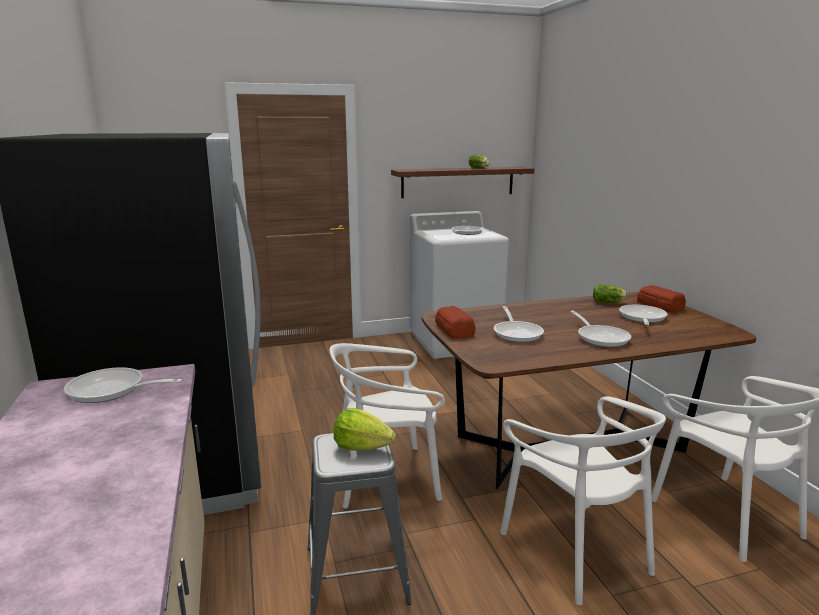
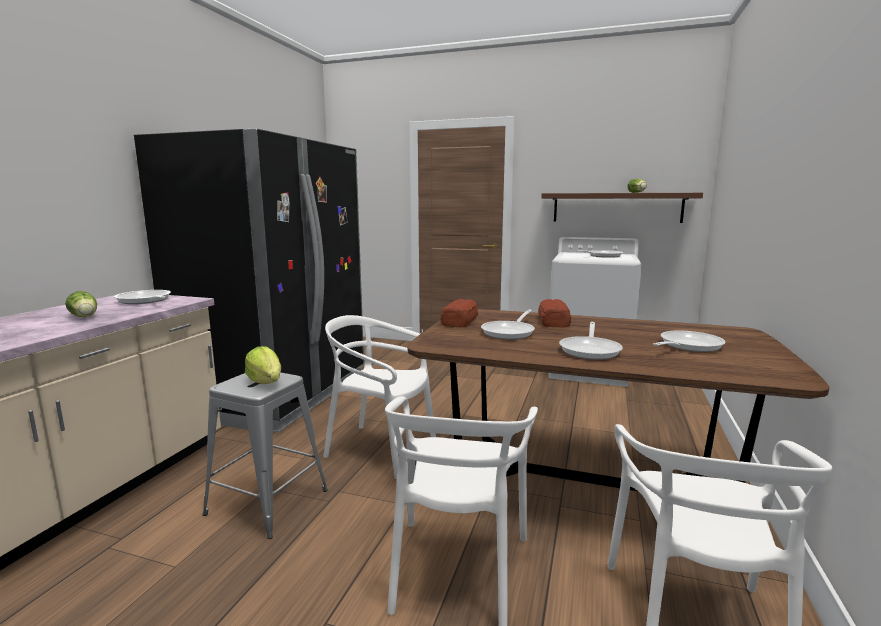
camera: 35 degrees right, 5 degrees down
(609, 302) = (678, 329): lettuce -> lettuce (84, 317)
(659, 305) = (744, 341): bread -> bread (554, 321)

